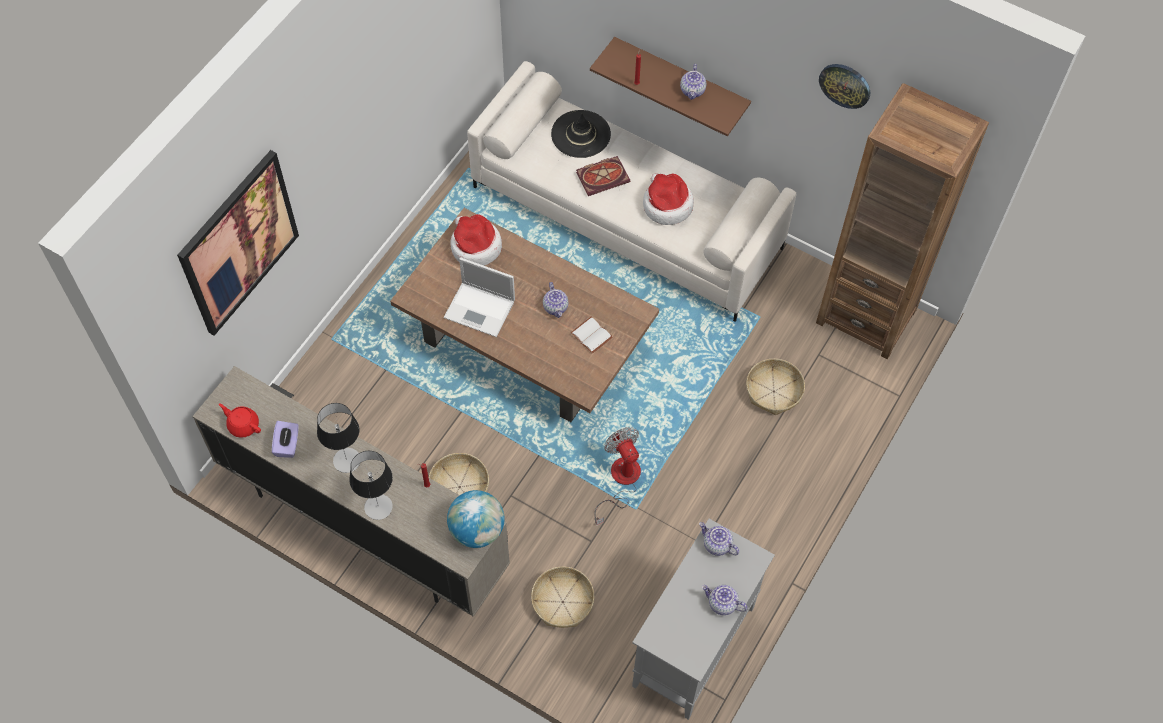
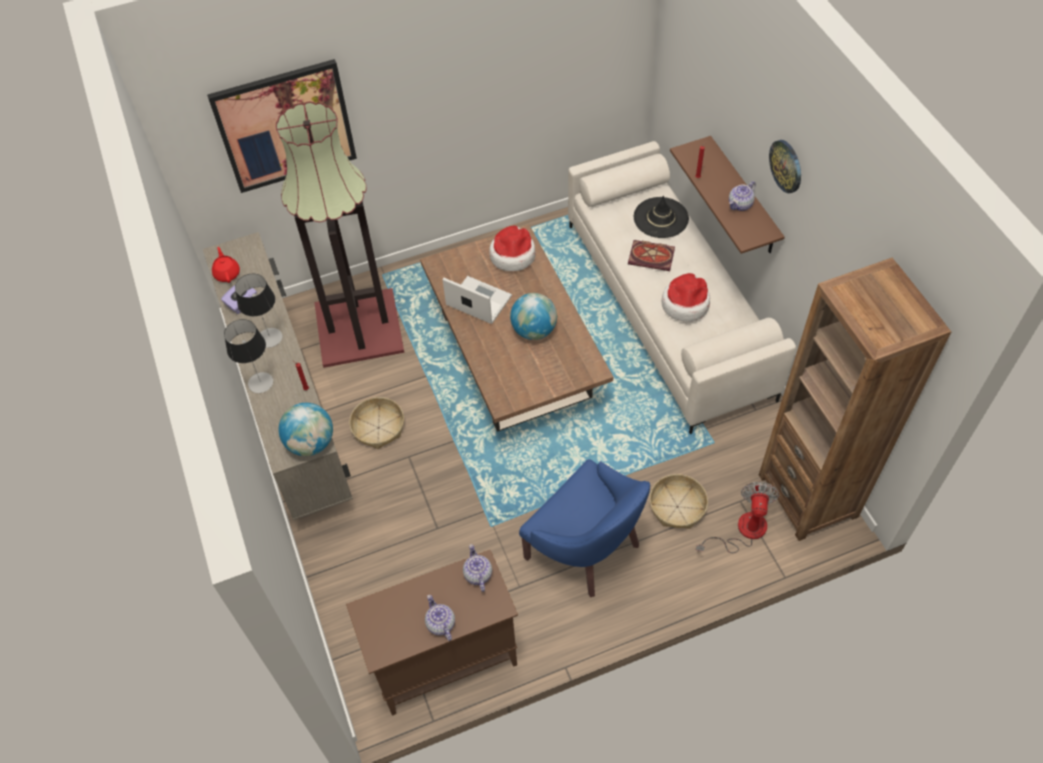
camera: 40 degrees right, 5 degrees down
(355, 407) = (357, 329): none -> floor lamp
(481, 309) = (477, 300): laptop -> laptop turned 150 degrees clockwise
(556, 307) = (534, 330): teapot -> globe
(562, 602) = (377, 559): basket -> none
(592, 335) = (544, 366): white book -> none
(620, 481) = (497, 498): fan -> fan (742, 531)
(693, 648) = (443, 662): grey cabinet -> brown cabinet
(730, 474) = (587, 548): none -> blue armchair
(845, 85) = (851, 244): wall clock -> wall clock (786, 166)

